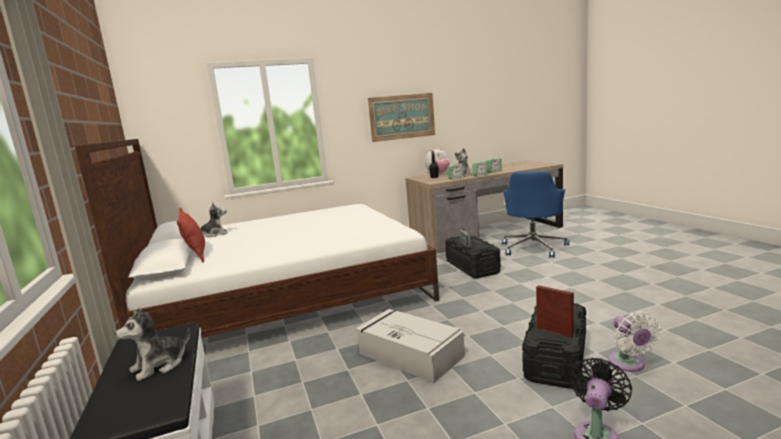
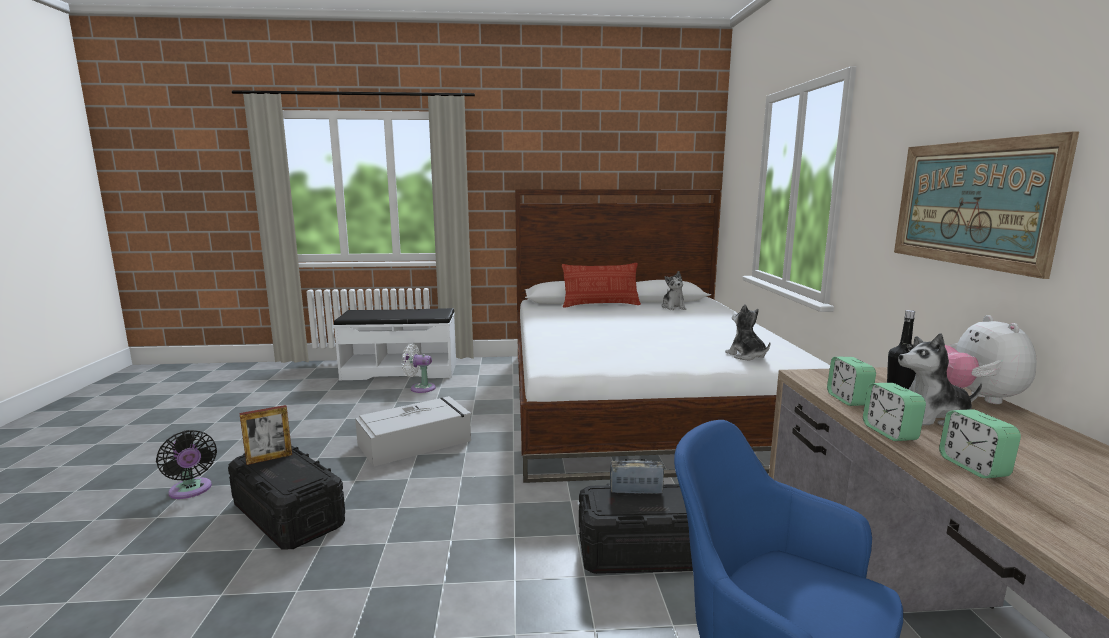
camera: 105 degrees right, 0 degrees up
(159, 365) = (397, 314): plush toy -> plush toy (746, 356)
(628, 364) = (203, 558): white fan -> white fan (420, 388)

